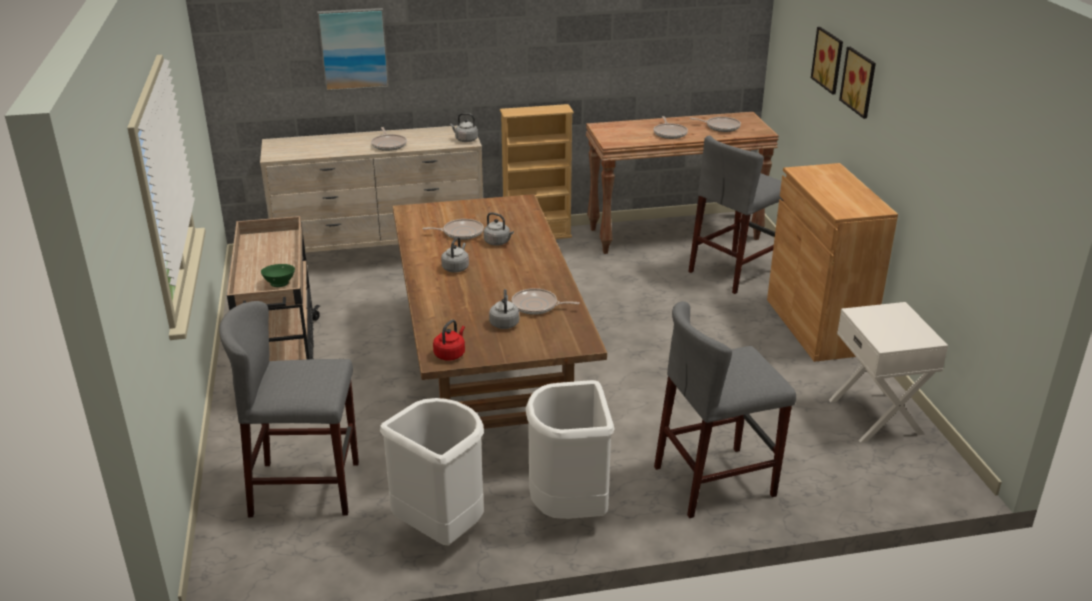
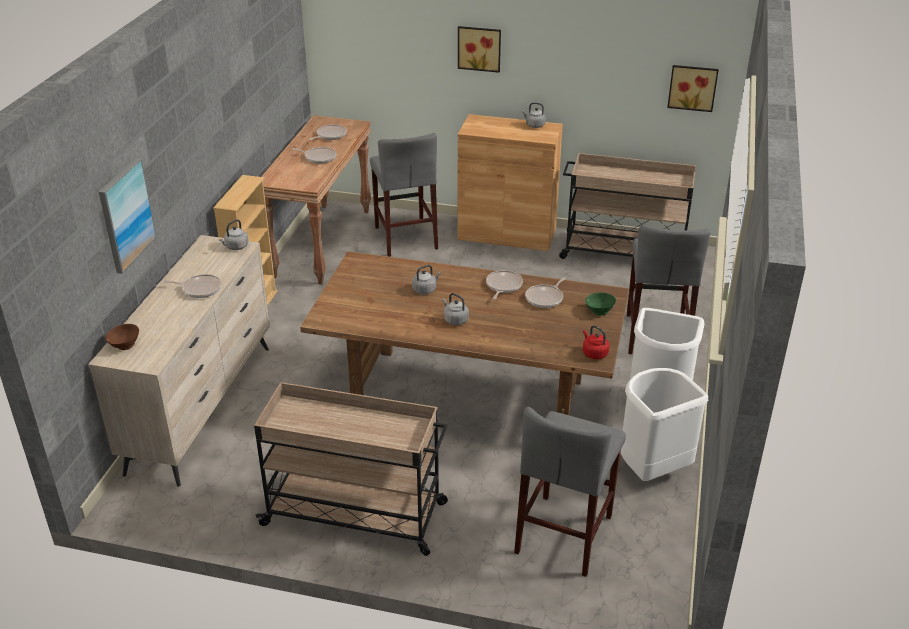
camera: 65 degrees left, 5 degrees up
(280, 283) = (392, 425): green bowl -> green bowl (599, 311)
(292, 142) = (124, 345): none -> brown bowl
(460, 233) = (391, 303): frying pan -> frying pan (503, 286)
(504, 323) = (562, 319): grey kettle -> grey kettle (534, 125)
(830, 60) = (425, 43): picture -> picture (692, 87)
(877, 416) = (623, 253): white nightstand -> beige cart

